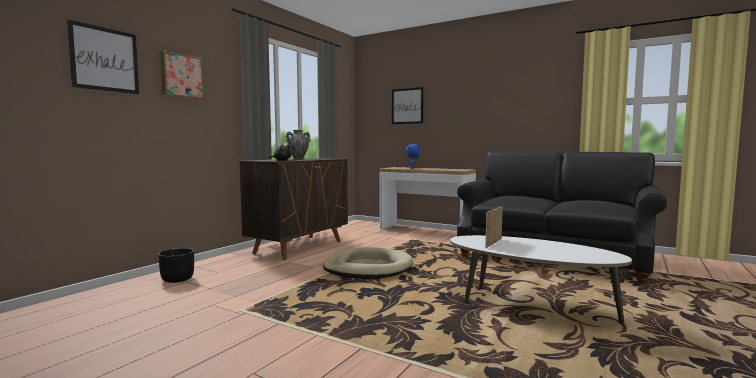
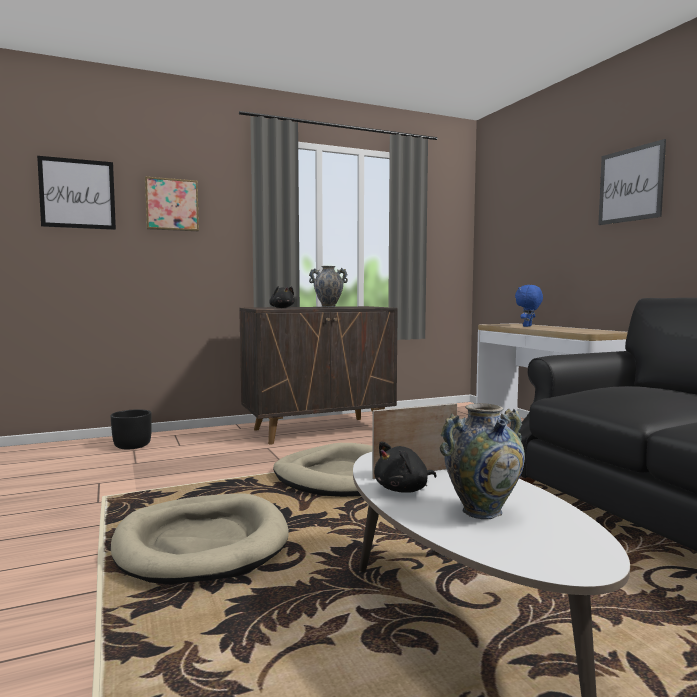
camera: 35 degrees right, 0 degrees up
(366, 314) = (202, 543): none -> beige dog bed
(407, 106) = (538, 221): picture -> picture (630, 185)
(508, 249) = (404, 489): none -> black plush toy
(552, 250) = (482, 511): none -> vase

